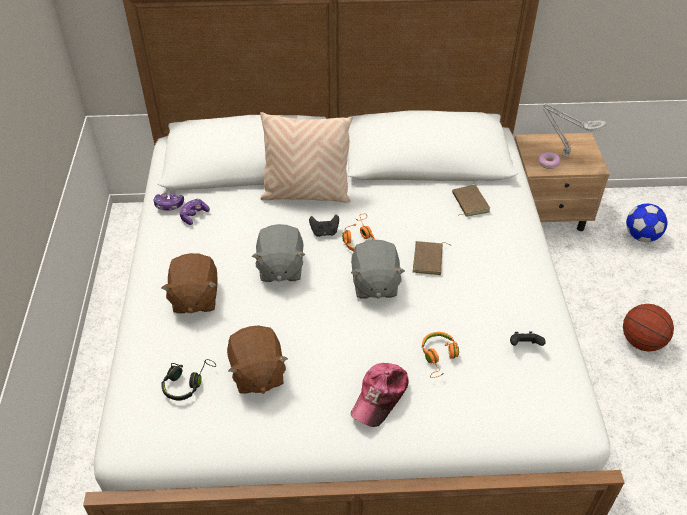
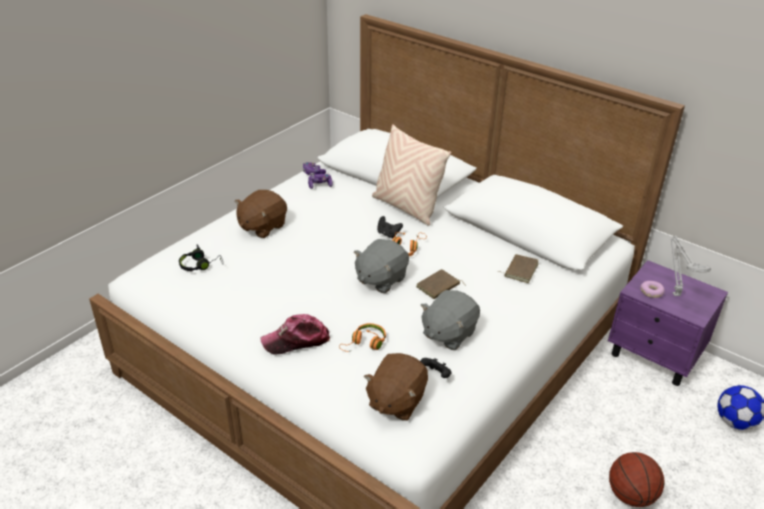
camera: 40 degrees right, 10 degrees down
(257, 373) = (243, 284): brown plush toy -> brown plush toy (396, 401)
(280, 268) = (332, 238): grey plush toy -> grey plush toy (448, 333)
(546, 214) = (655, 356): beige nightstand -> purple nightstand

